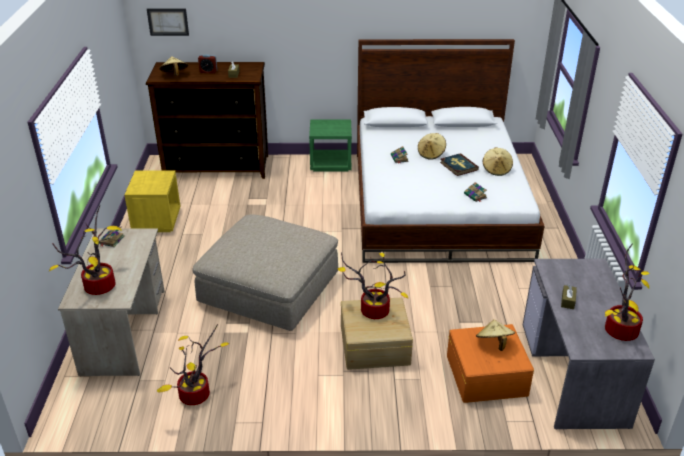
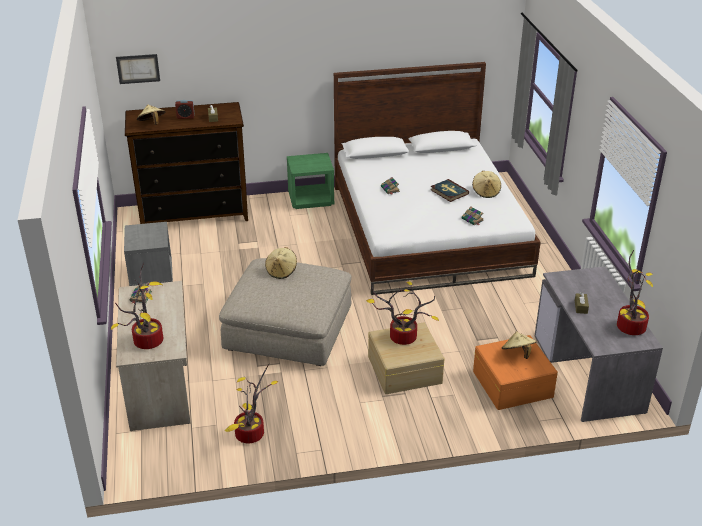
camera: 10 degrees left, 0 degrees up
(156, 221) = (151, 275): yellow nightstand -> grey nightstand
(431, 154) = (420, 182): beige hat -> beige hat (281, 271)

